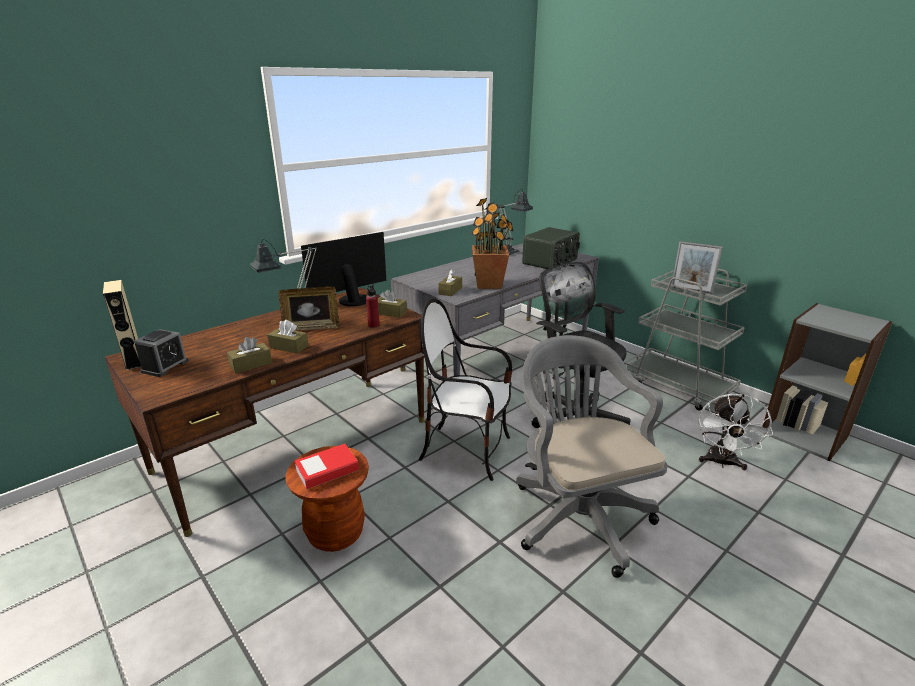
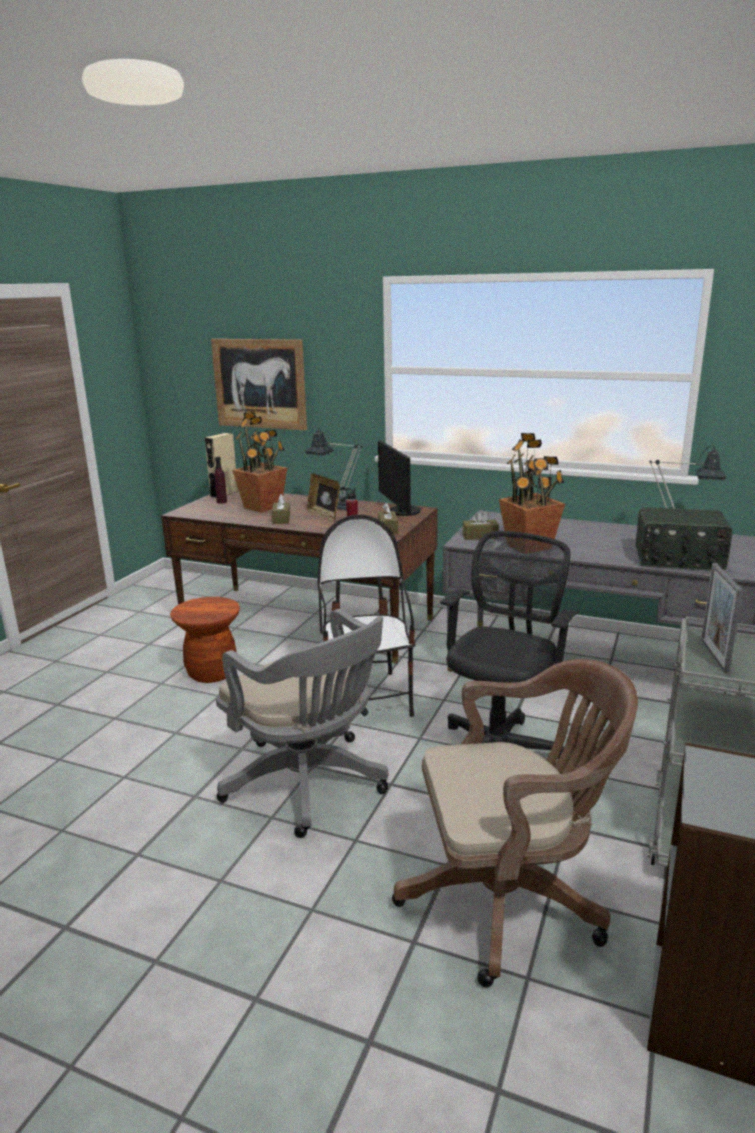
camera: 65 degrees right, 5 degrees down
(109, 209) = (259, 384): none -> picture
(165, 366) = (222, 502): alarm clock -> purple bottle
(232, 348) = (263, 507): none -> potted plant
(251, 364) = (242, 518): brown tissue box -> none
(327, 470) = (203, 609): book -> none
(352, 299) = (401, 511): monitor -> monitor turned 135 degrees counterclockwise
(577, 513) = (310, 785): grey office chair -> grey office chair turned 90 degrees clockwise
(721, 463) = (511, 898): white fan -> brown office chair

